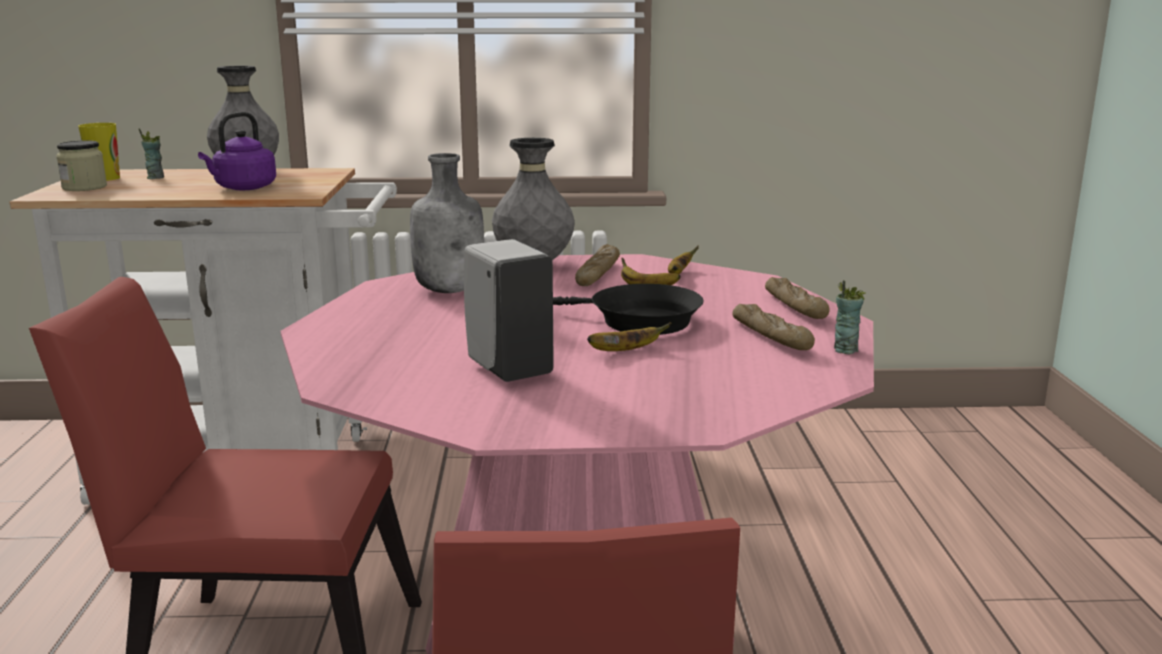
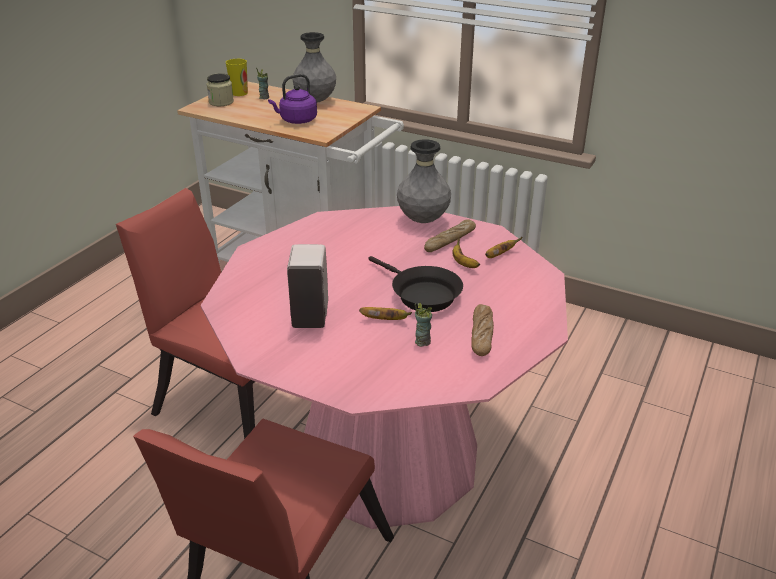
camera: 30 degrees right, 15 degrees up
(451, 290) = (352, 234): grey bottle -> none
(795, 308) = (532, 311): bread -> none
(845, 349) = (513, 361): cup -> cup (422, 341)

